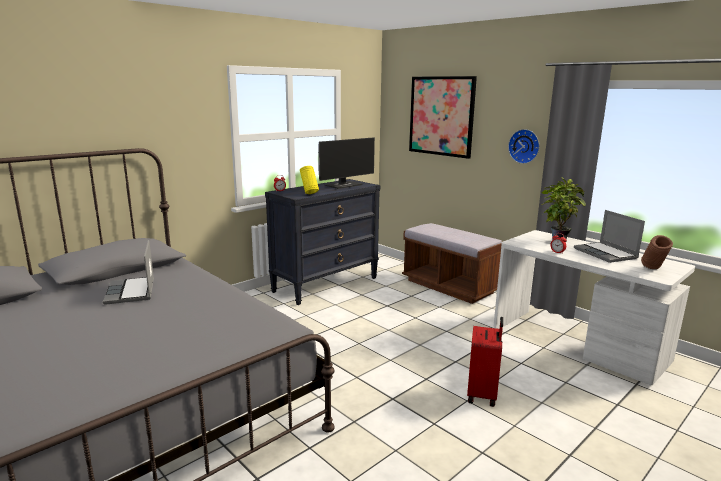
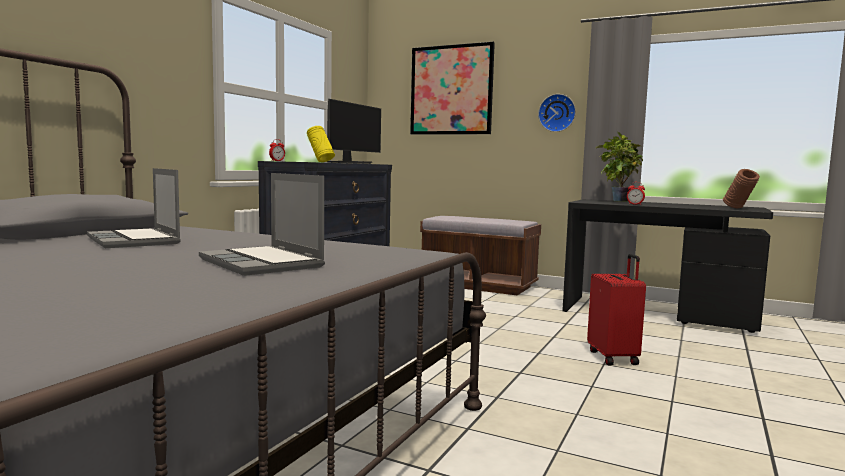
camera: 20 degrees left, 10 degrees down
(578, 345) = (657, 314): white desk -> black desk
(606, 254) = (679, 204): laptop -> laptop (263, 263)

